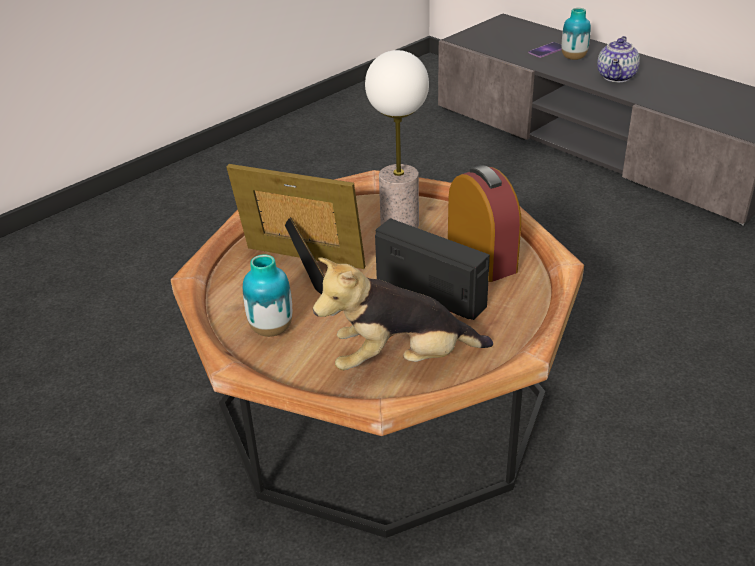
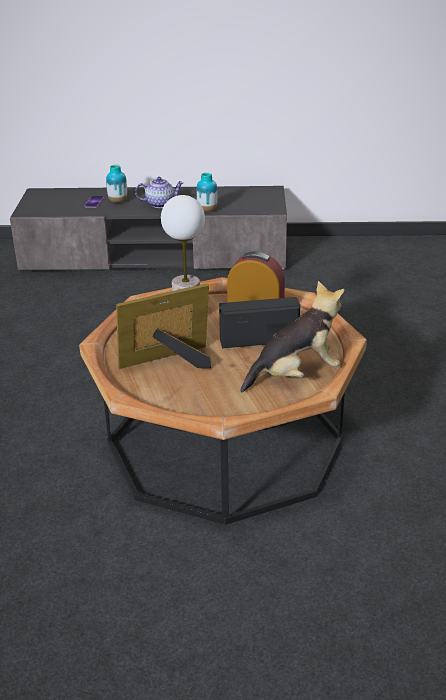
camera: 45 degrees left, 5 degrees down
(271, 329) = (206, 397): vase -> vase (207, 210)
(401, 361) = (295, 375): plush toy -> plush toy turned 150 degrees counterclockwise
(617, 77) = (160, 204): teapot -> teapot turned 75 degrees counterclockwise

